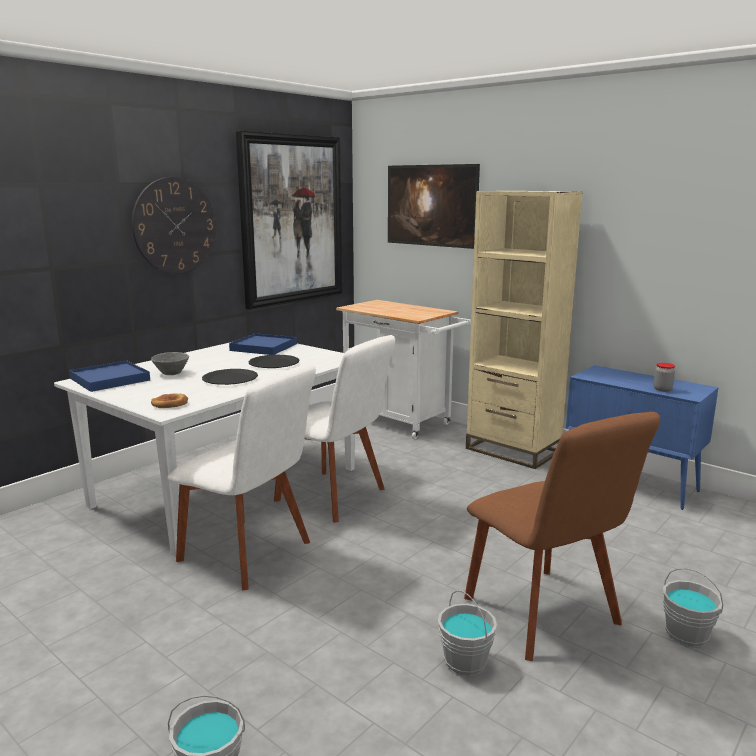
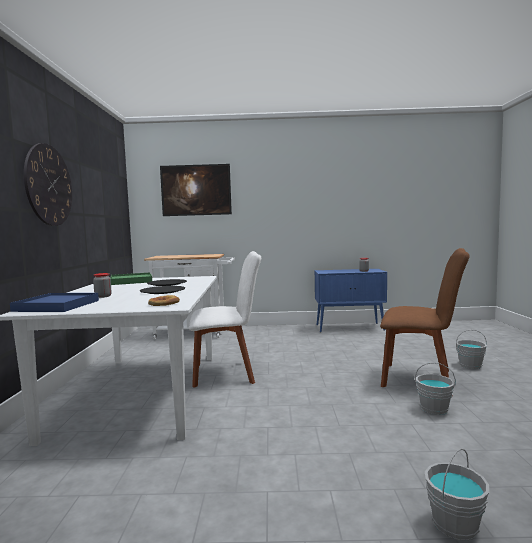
camera: 40 degrees left, 10 degrees down
(170, 373) = (103, 296): grey bowl -> jar
(250, 554) = (234, 416): white chair -> none
(263, 347) = (131, 281): blue tray -> green tray
(292, 220) = (105, 196): picture -> none
(513, 450) = (278, 329): beige bookcase -> none

